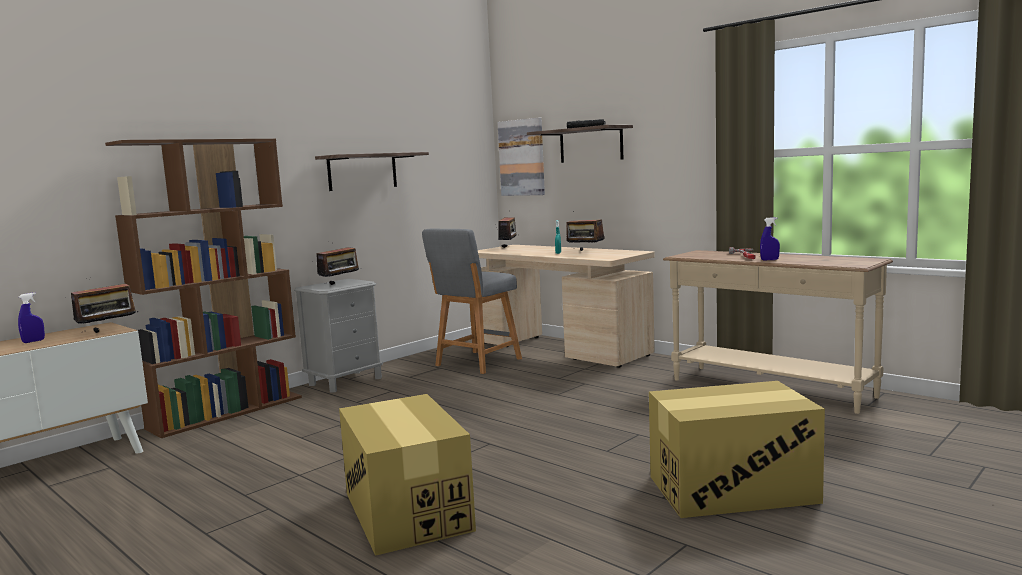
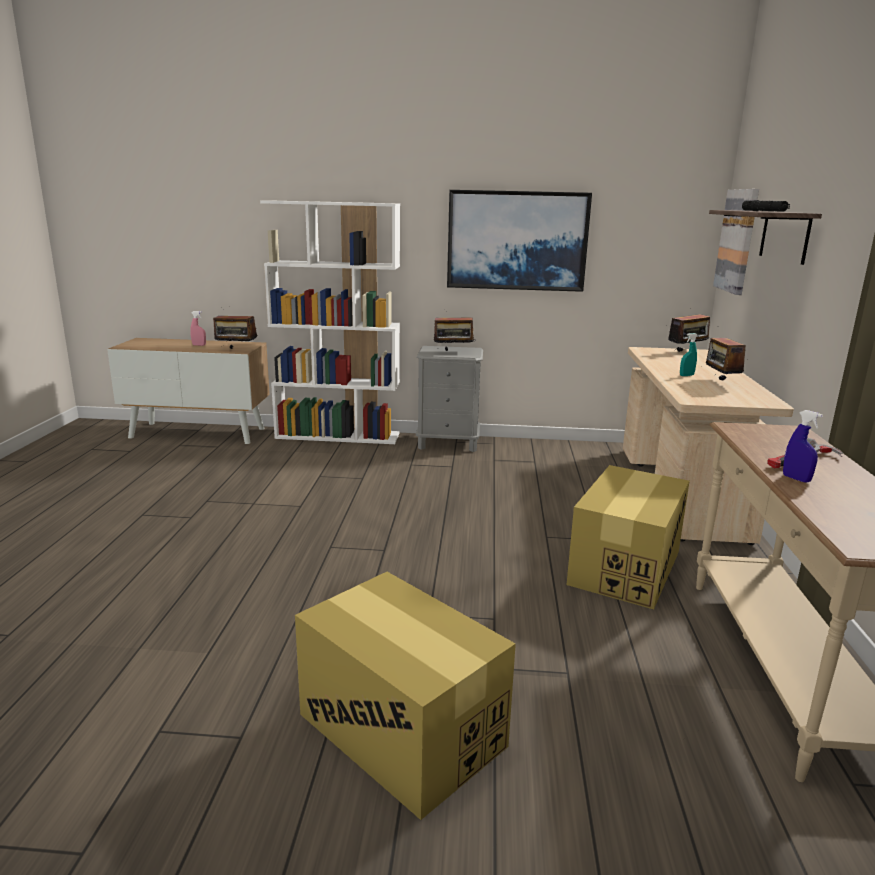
camera: 50 degrees right, 10 degrees up
(33, 341) = (199, 345): blue spray bottle -> pink spray bottle
(227, 412) = (338, 435): brown bookcase -> white bookcase
(362, 171) = (517, 240): shelf -> picture
(407, 511) = (220, 567): cardboard box -> cardboard box (625, 567)
(476, 363) = (570, 471): grey stool -> none

